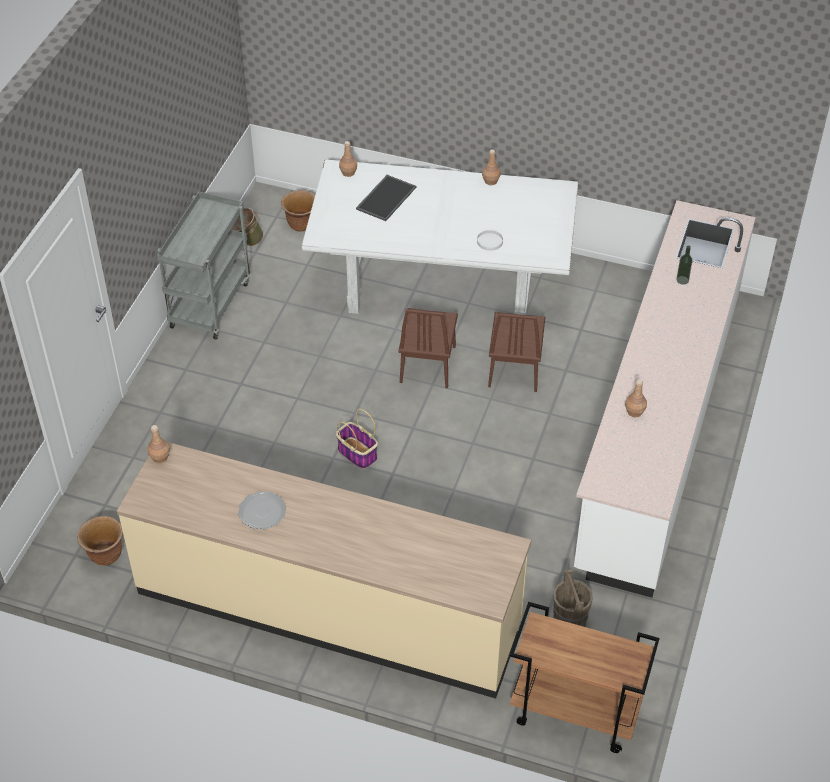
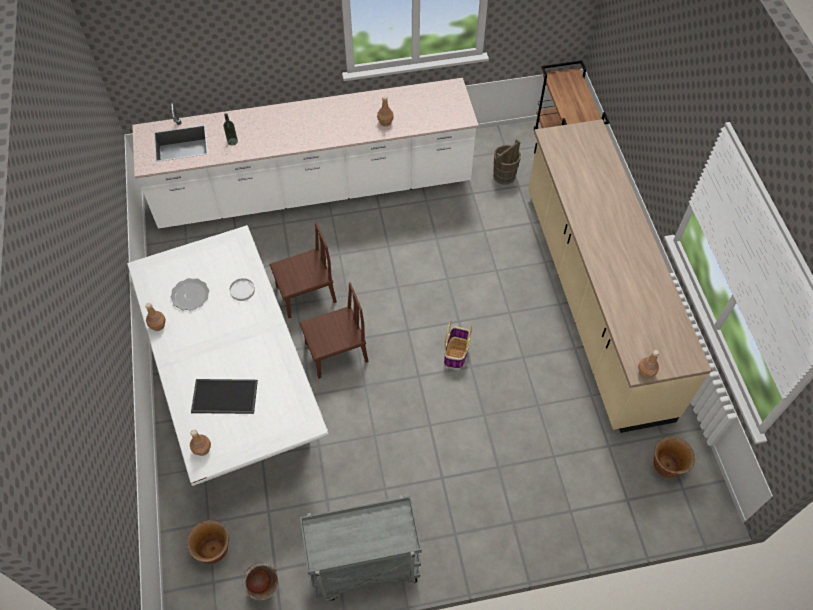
camera: 120 degrees left, 10 degrees up
(262, 512) = (635, 278): plate -> plate (190, 295)

